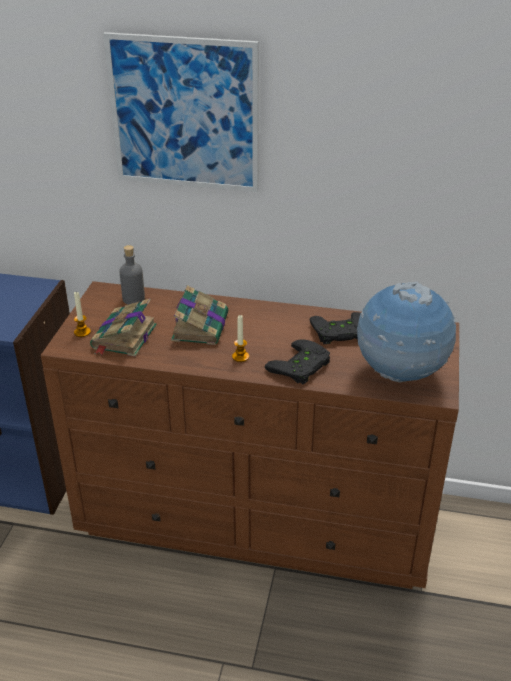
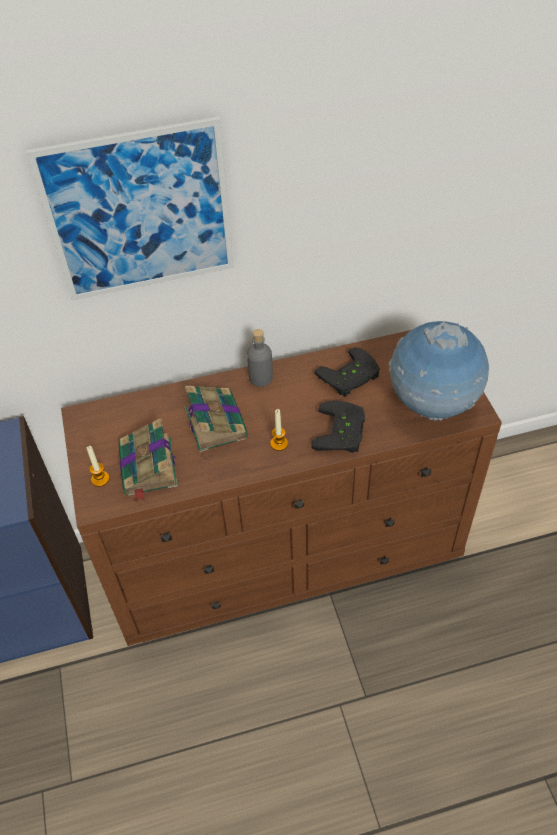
camera: 25 degrees left, 15 degrees up
(133, 299) = (123, 414): grey bottle -> grey bottle (261, 378)

